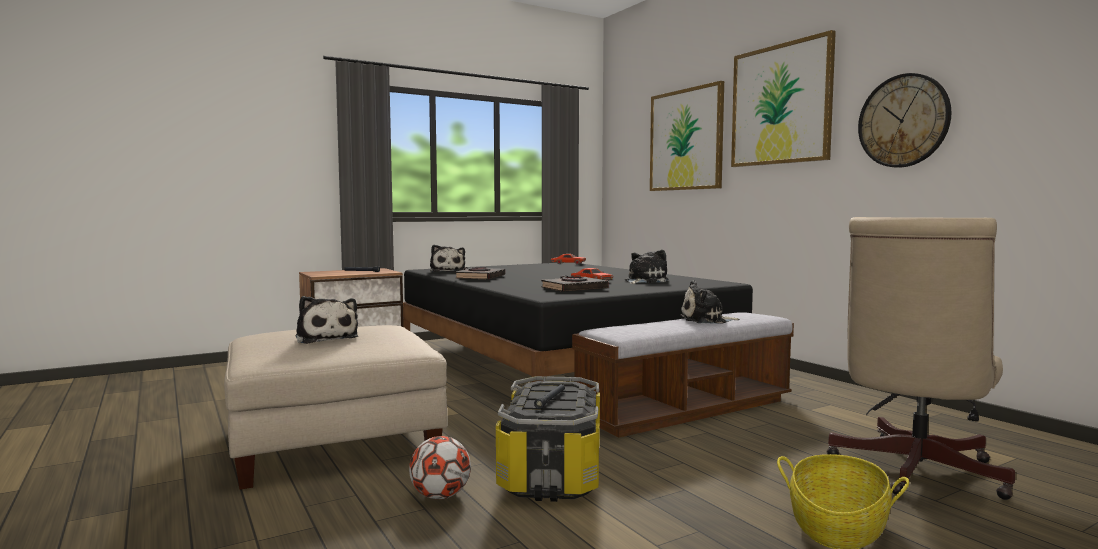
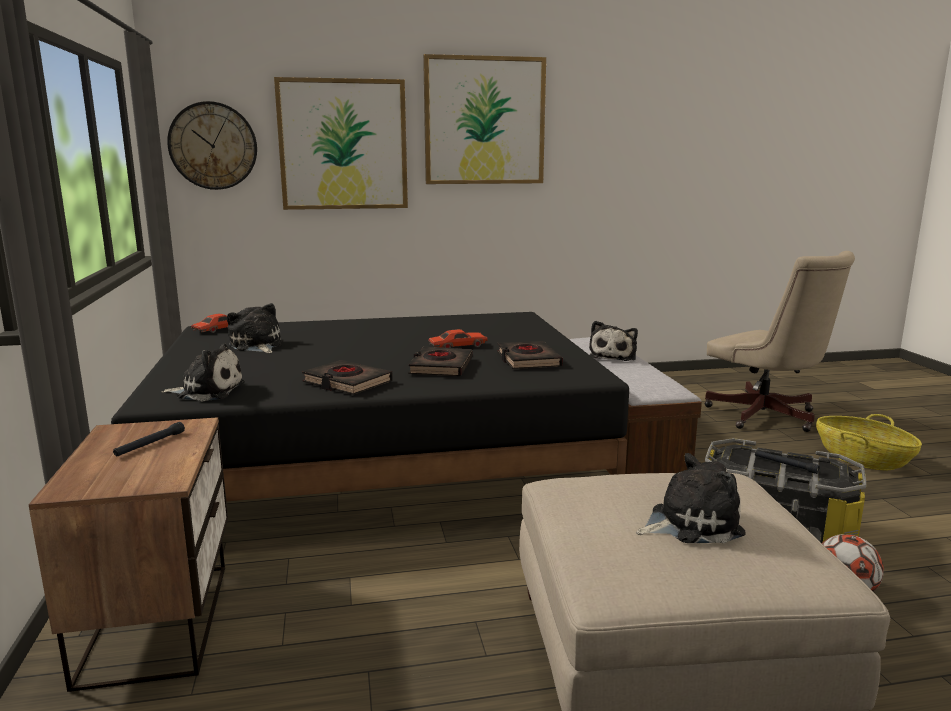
camera: 70 degrees left, 10 degrees up
(532, 282) = (440, 367): none -> black book
(644, 281) = (477, 331): plush toy -> plush toy (257, 345)
(903, 121) = (607, 154): wall clock -> wall clock (213, 146)

